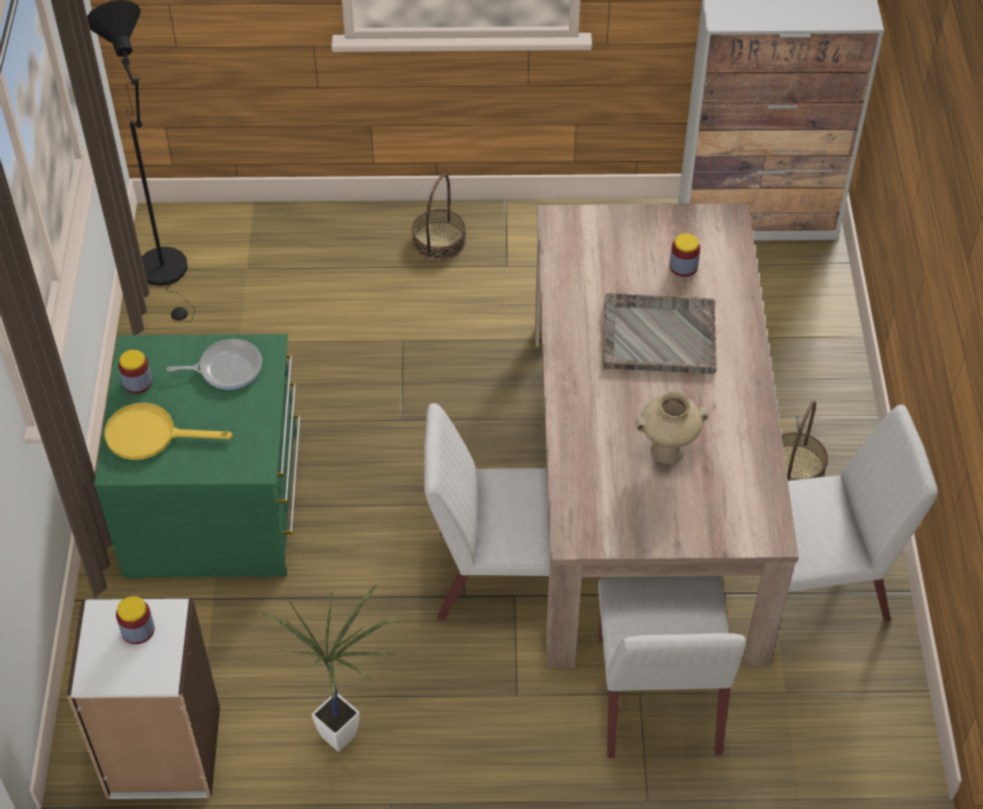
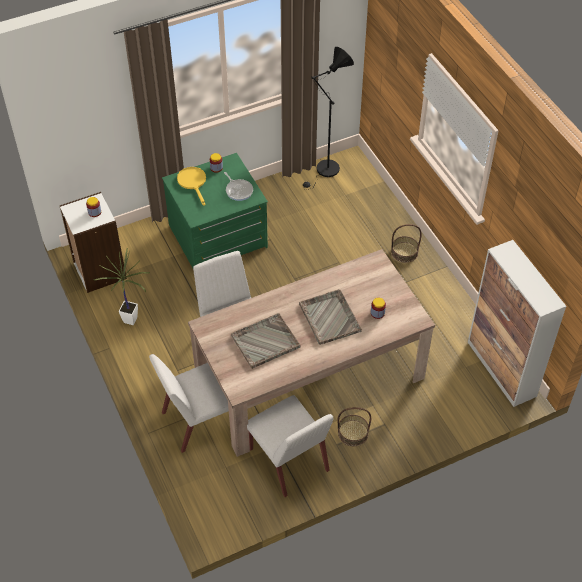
camera: 65 degrees right, 0 degrees up
(667, 452) = (264, 341): beige vase -> grey tray

